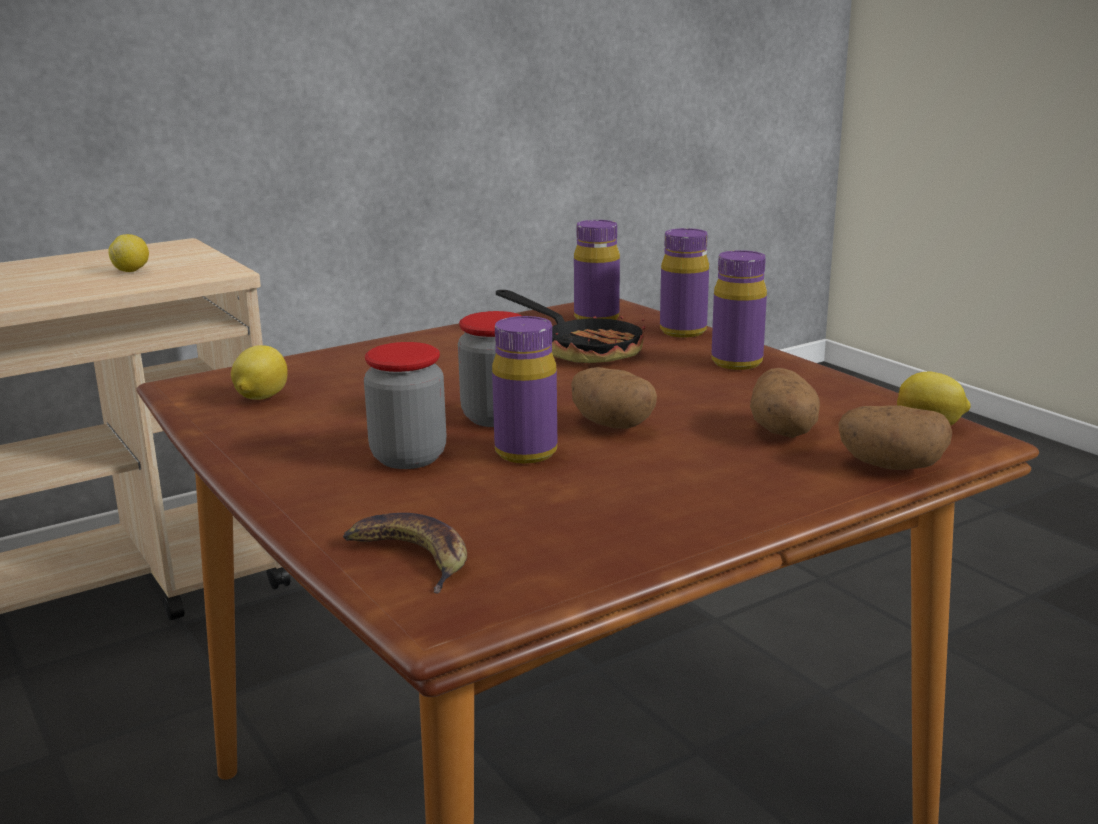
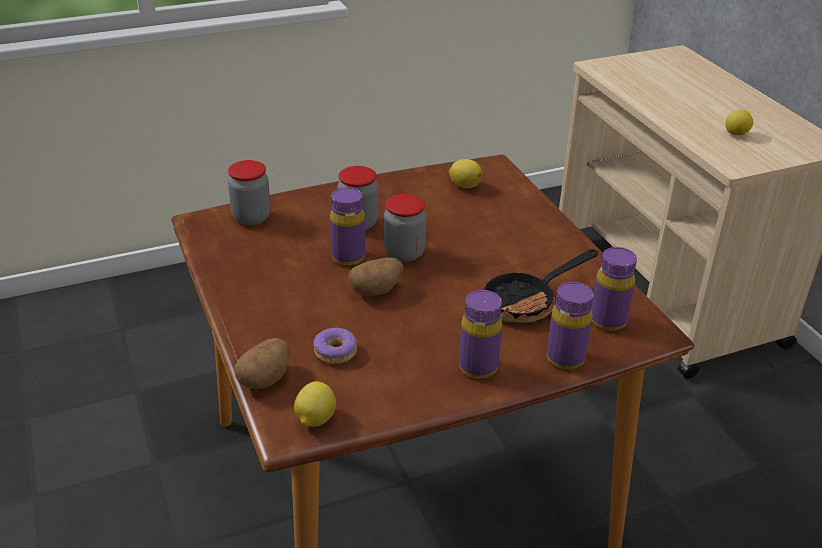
camera: 100 degrees right, 15 degrees up
(409, 557) = (251, 217): banana -> jar
(783, 432) = (336, 352): potato -> donut

